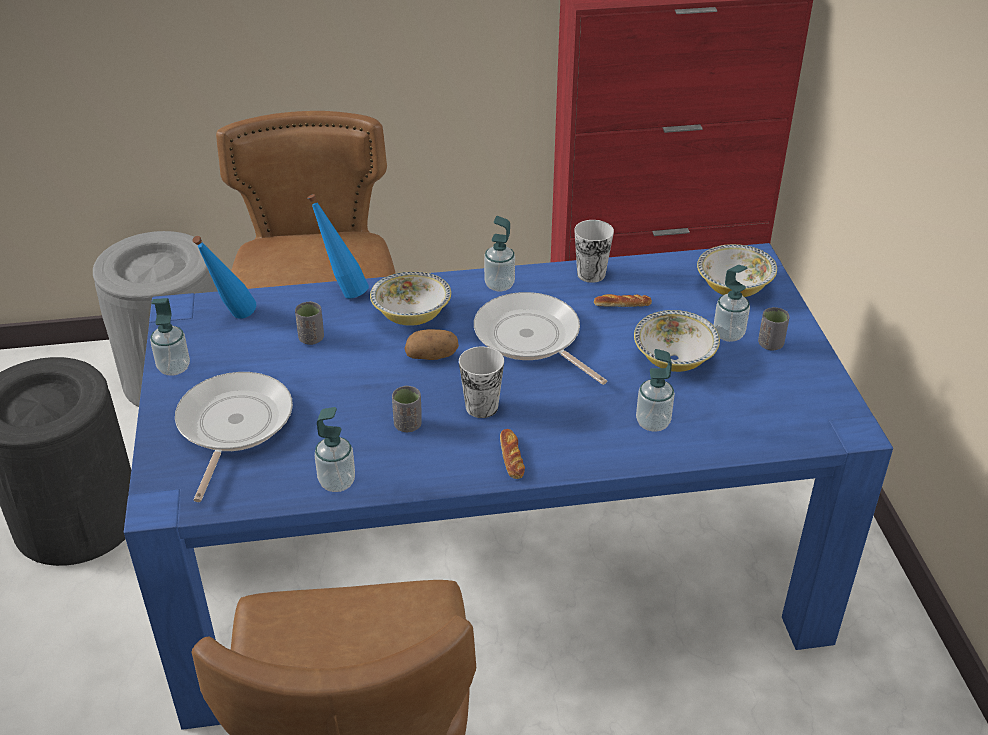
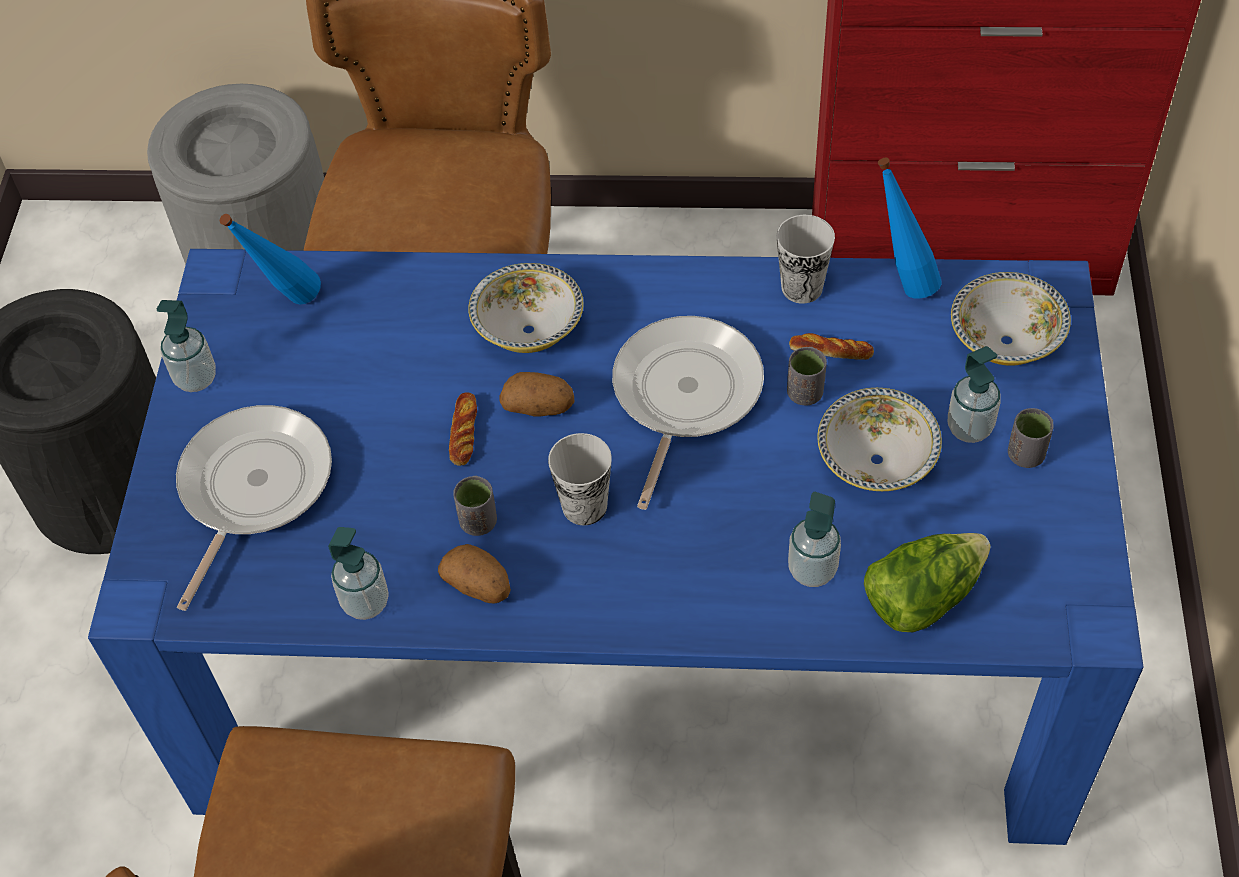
camera: 15 degrees right, 15 degrees up
(311, 338) = (384, 353): grey cup -> grey cup (805, 393)
(343, 291) = (444, 273): blue bottle -> blue bottle (901, 281)
(419, 462) = (479, 586): none -> potato
(499, 285) = (664, 290): soap dispenser -> none
(511, 457) = (602, 598): bread -> bread (464, 432)
(531, 338) = (683, 395): frying pan -> frying pan turned 45 degrees clockwise
(732, 427) = (922, 595): none -> lettuce

